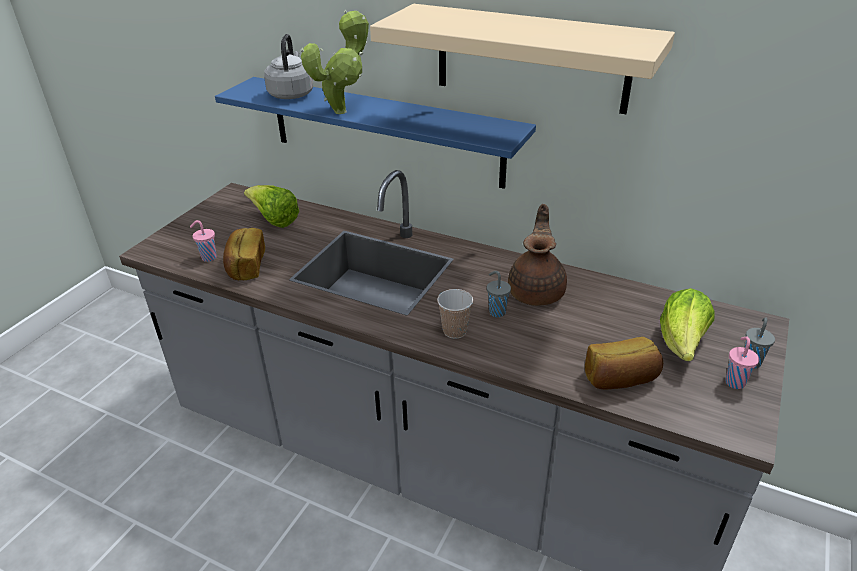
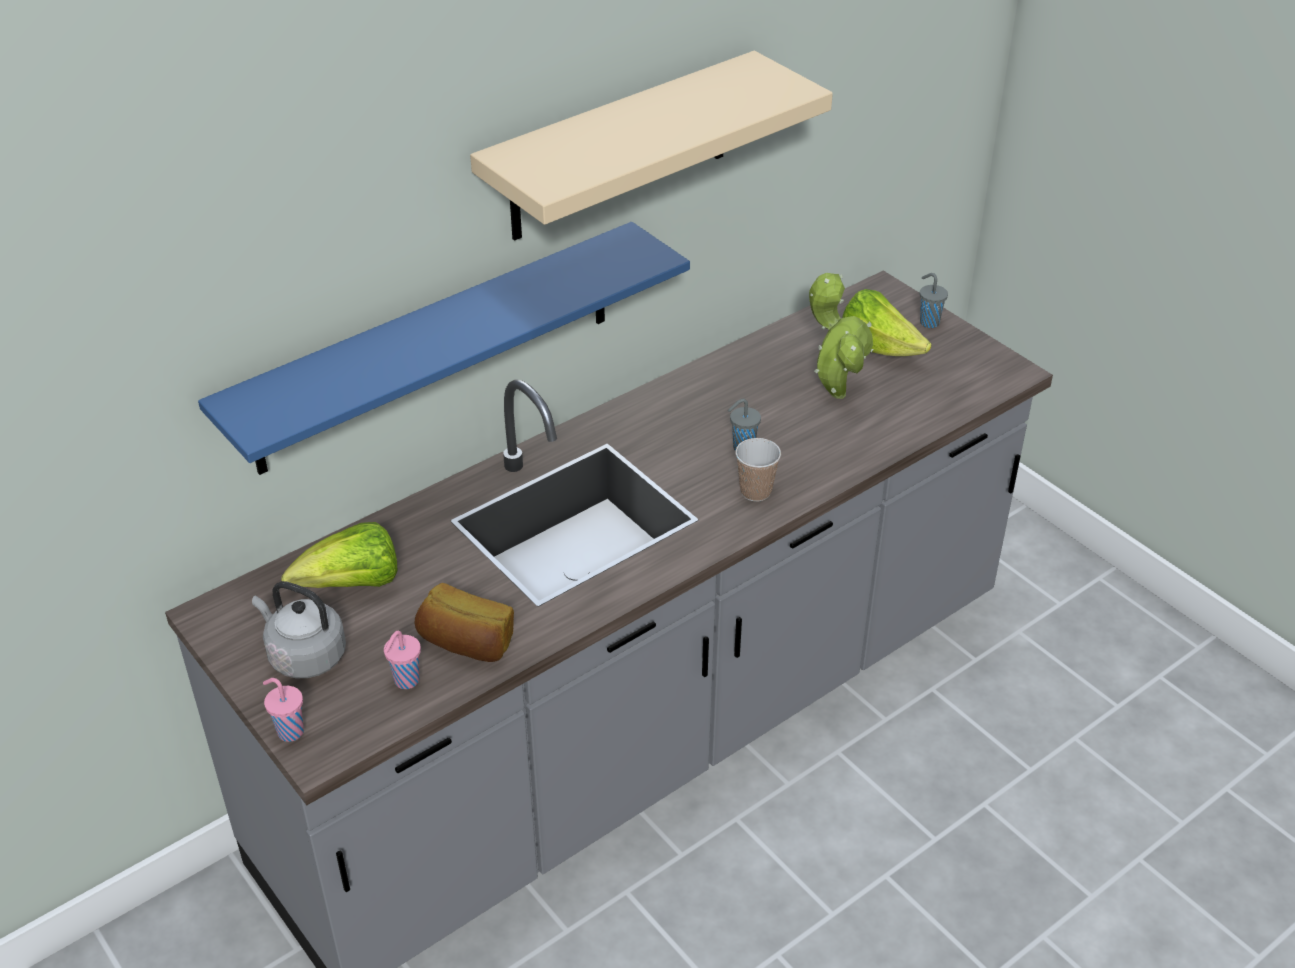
camera: 65 degrees left, 5 degrees up
(291, 94) = (328, 376): grey kettle -> grey kettle (304, 655)
(343, 110) = (445, 345): potted plant -> potted plant (835, 390)
(537, 291) = (725, 404): brown teapot -> none
(621, 379) = (905, 408): bread -> none
(734, 382) = (948, 345): pink cup -> pink cup (289, 731)

